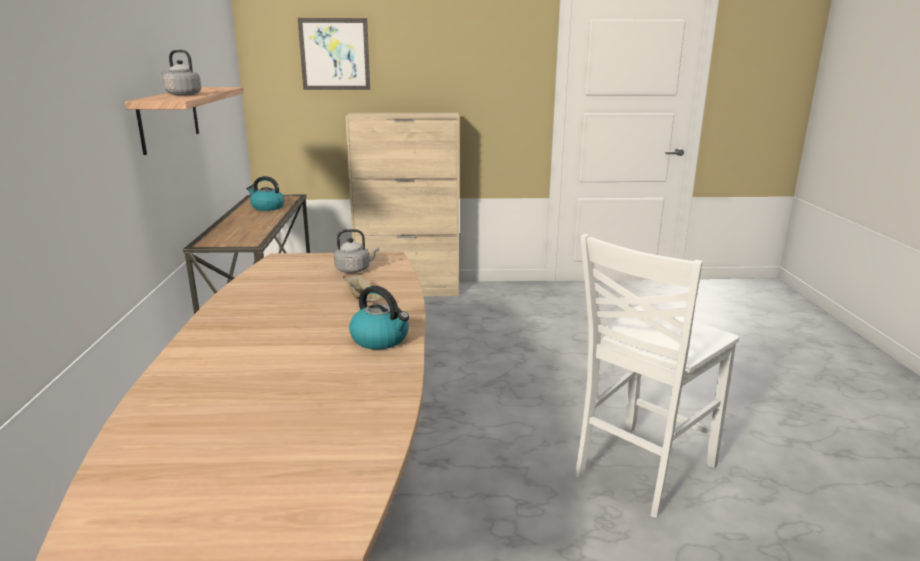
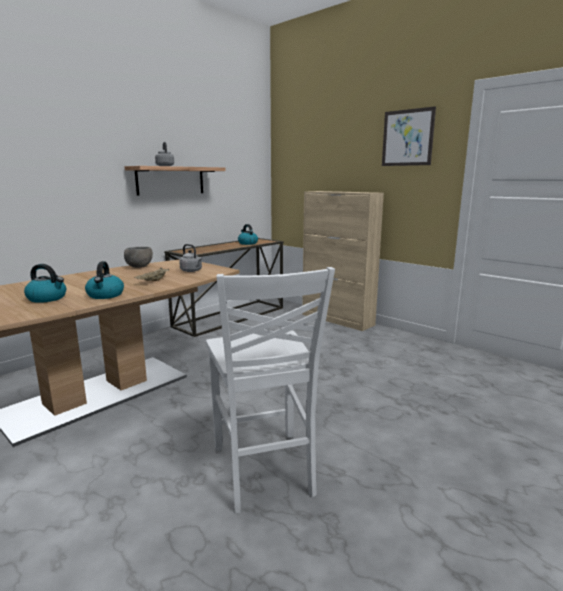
camera: 45 degrees right, 5 degrees down
(251, 286) = (138, 267): none -> grey bowl
(318, 375) = (47, 298): none -> kettle
(334, 54) = (316, 152): picture -> picture (407, 138)
(641, 470) = (264, 471): white chair -> white chair turned 105 degrees counterclockwise

